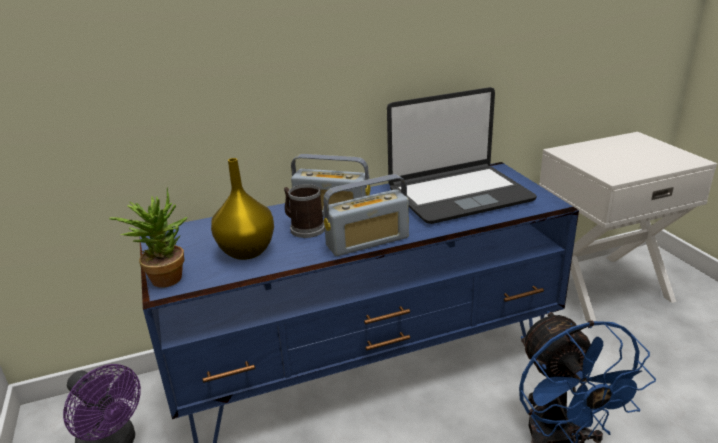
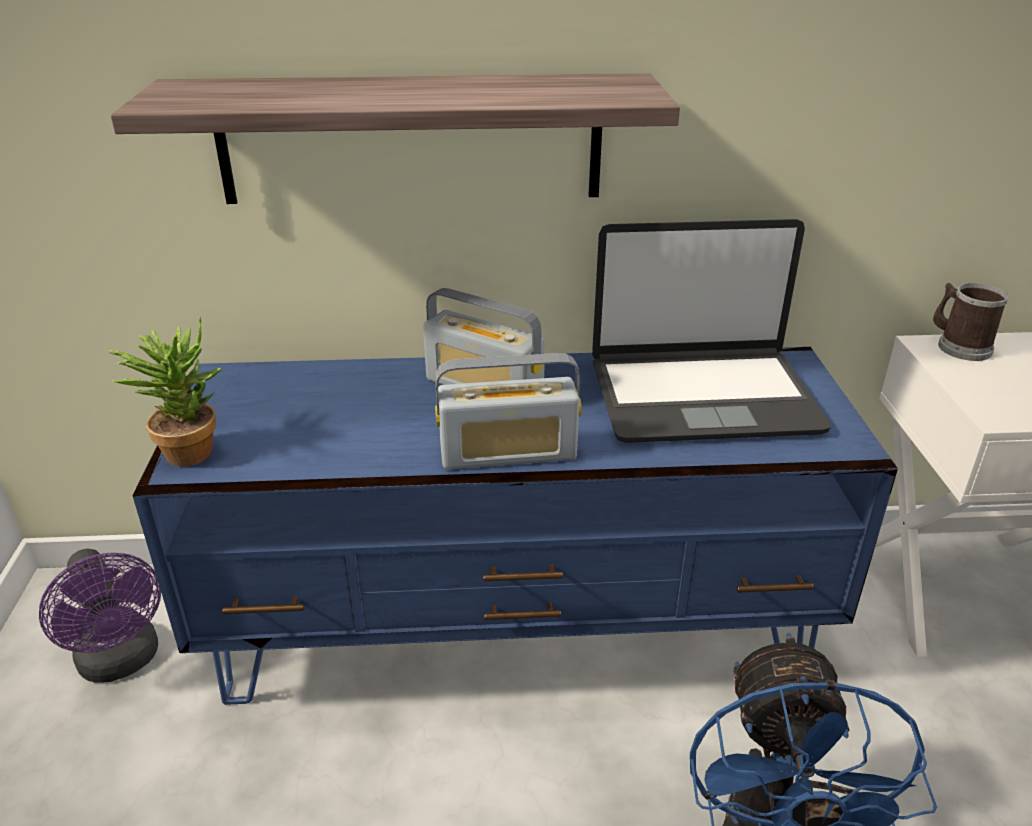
camera: 15 degrees right, 5 degrees up
(246, 252) = (321, 432): yellow vase -> none
(267, 67) = (411, 140): none -> shelf
(304, 228) = (426, 408): mug -> mug (958, 346)

